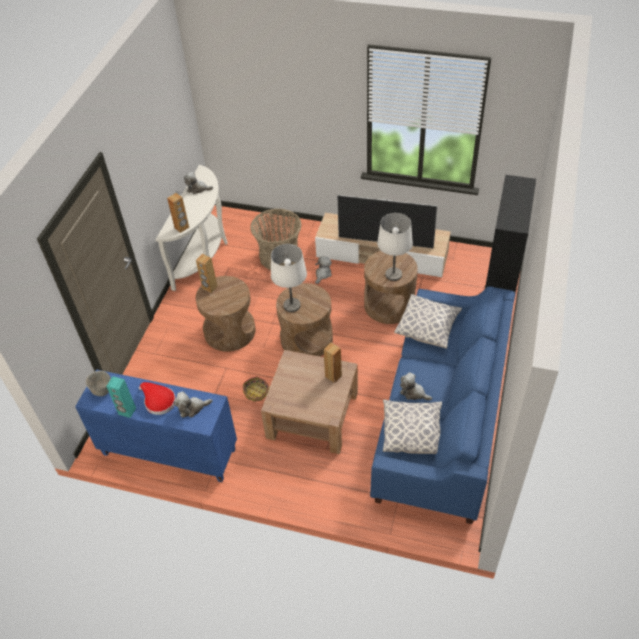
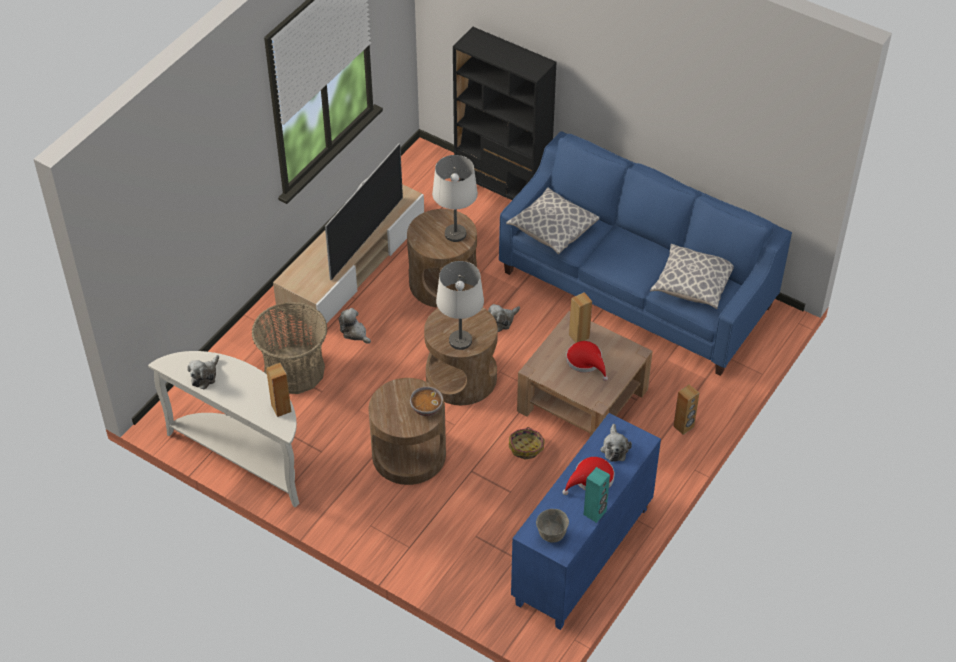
camera: 75 degrees left, 0 degrees up
(209, 288) = (386, 417): brown speaker -> brown speaker (684, 427)
(224, 305) = (426, 408): none -> bowl
(309, 387) = (586, 362): none -> red hat
(413, 392) = (639, 269): plush toy -> plush toy (502, 321)

